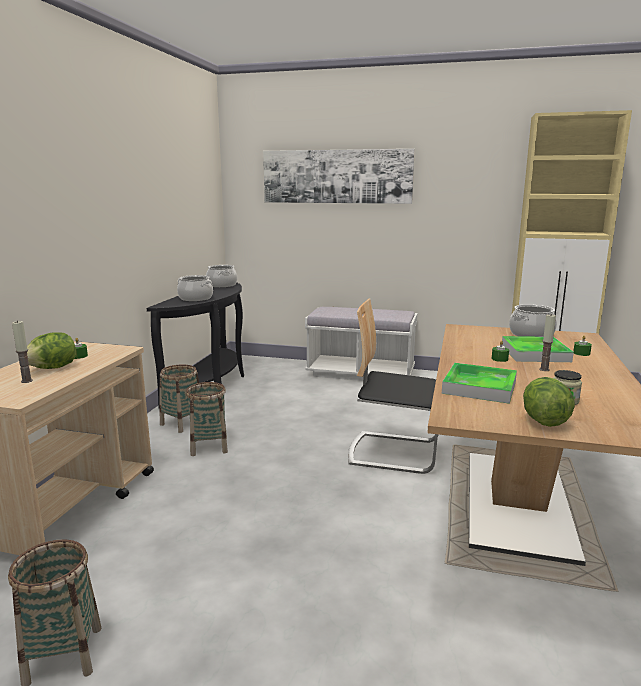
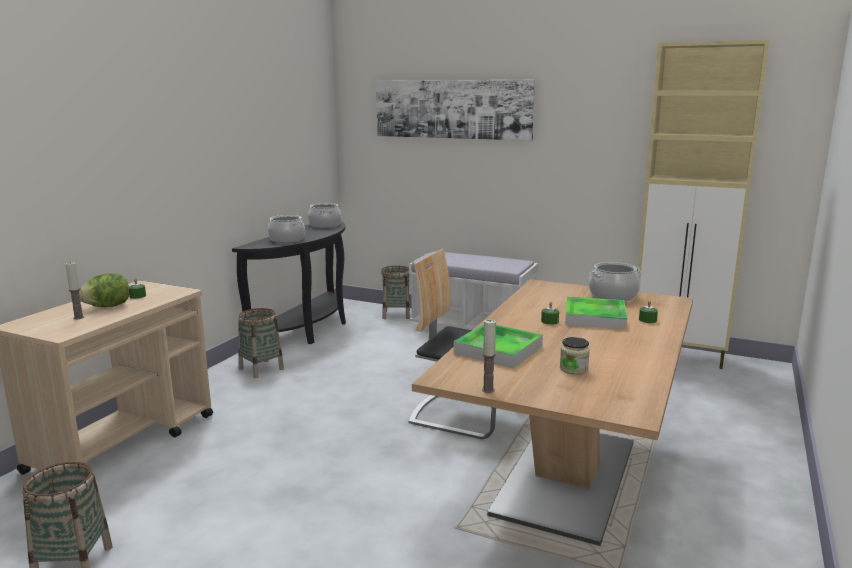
camera: 10 degrees right, 0 degrees up
(209, 446) = (277, 394): basket -> basket (396, 314)
(544, 369) = (586, 335): candle -> candle (488, 390)
(544, 420) = (531, 387): lettuce -> none

